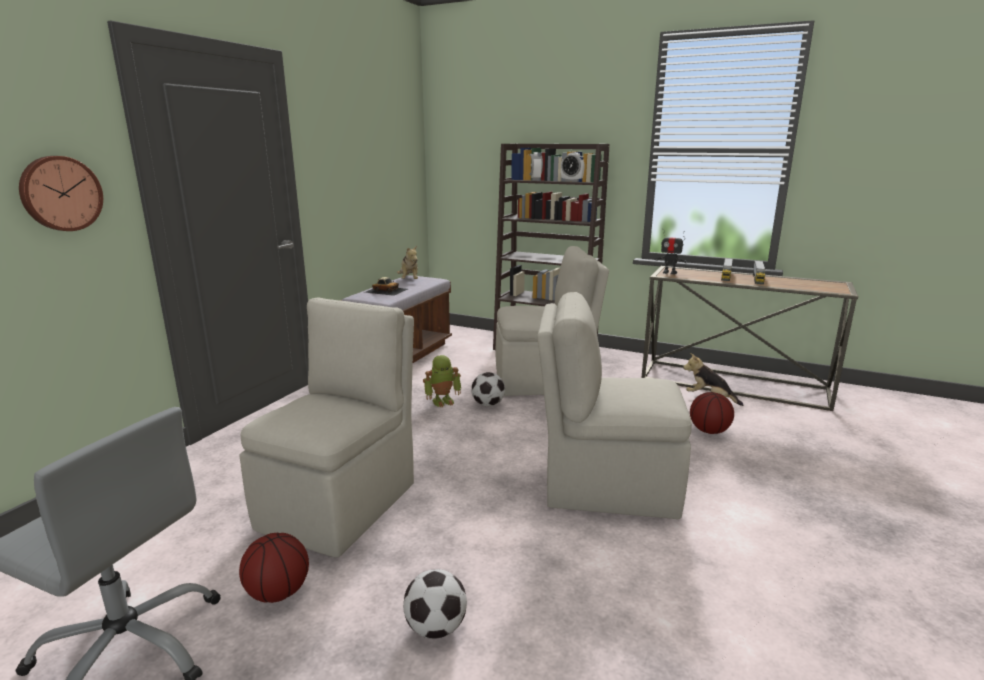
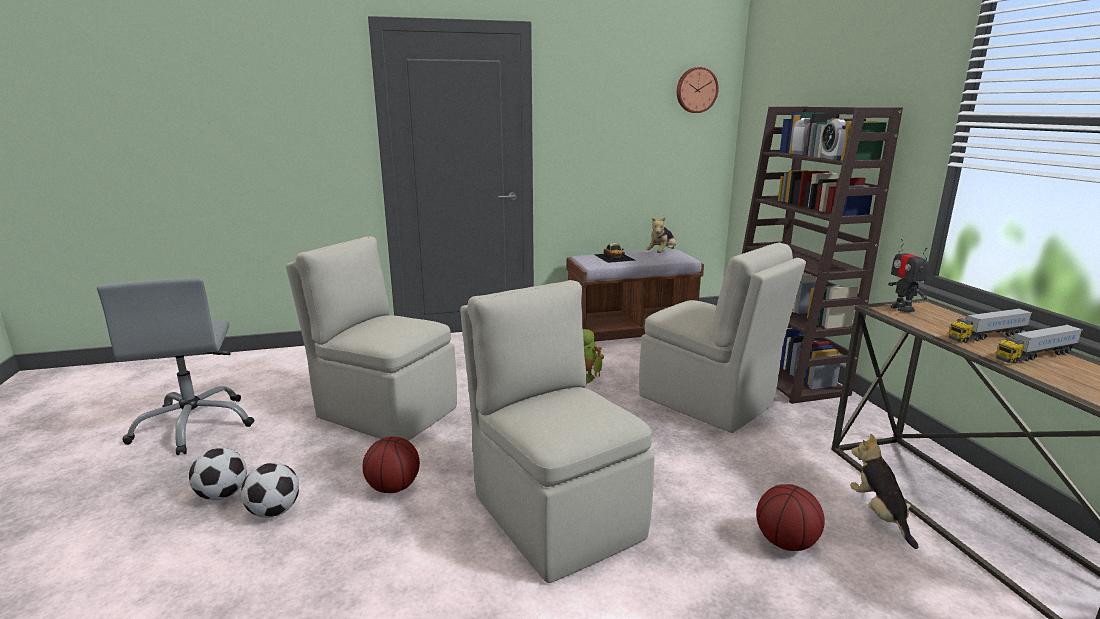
camera: 50 degrees right, 0 degrees up
(60, 193) = (319, 138): wall clock -> wall clock (696, 90)
(277, 592) = (271, 439): basketball -> basketball (393, 487)
(341, 503) = (385, 411): beige chair -> beige chair turned 135 degrees counterclockwise
(488, 404) = (612, 397): football -> football (223, 495)

